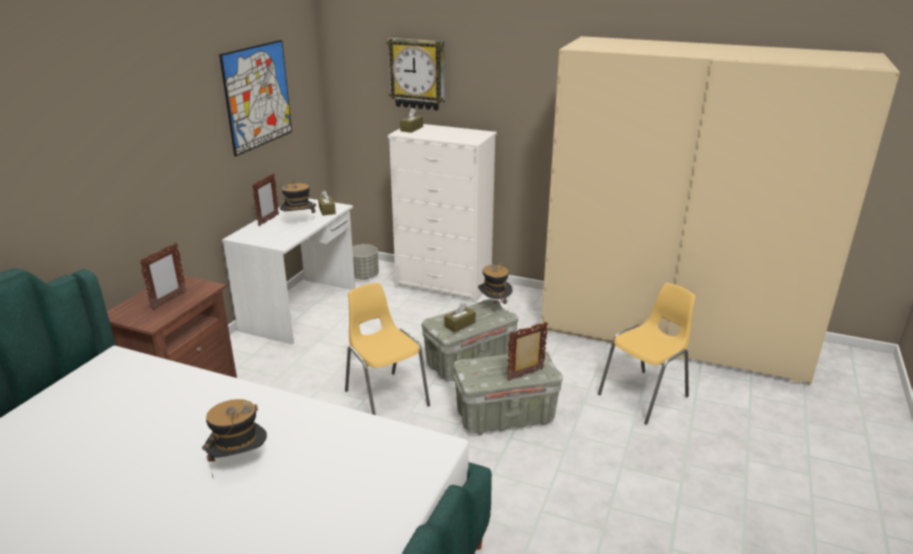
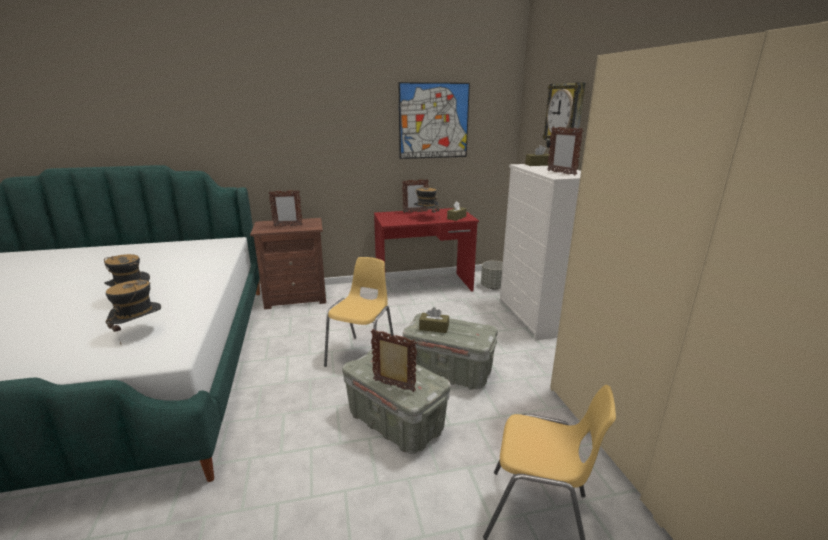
camera: 55 degrees right, 5 degrees down
(301, 309) = (424, 286): white desk -> red desk
(461, 135) = (561, 173): none -> picture frame
(494, 306) = (486, 332): hat -> hat (140, 333)

